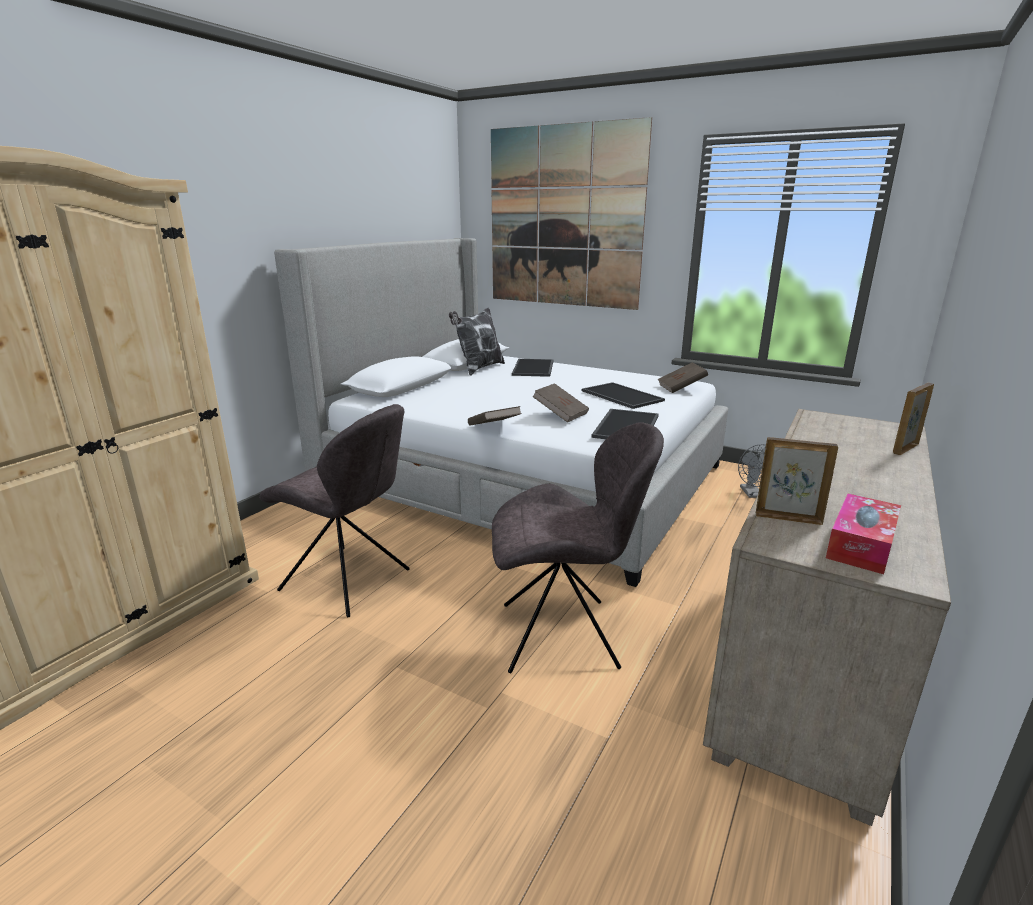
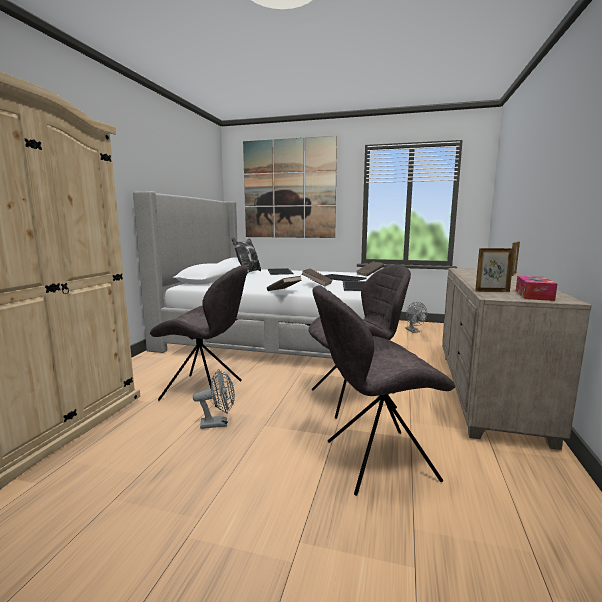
camera: 15 degrees left, 10 degrees down
(335, 650) = (218, 423): none -> grey fan
(524, 774) = (375, 461): none -> grey chair

